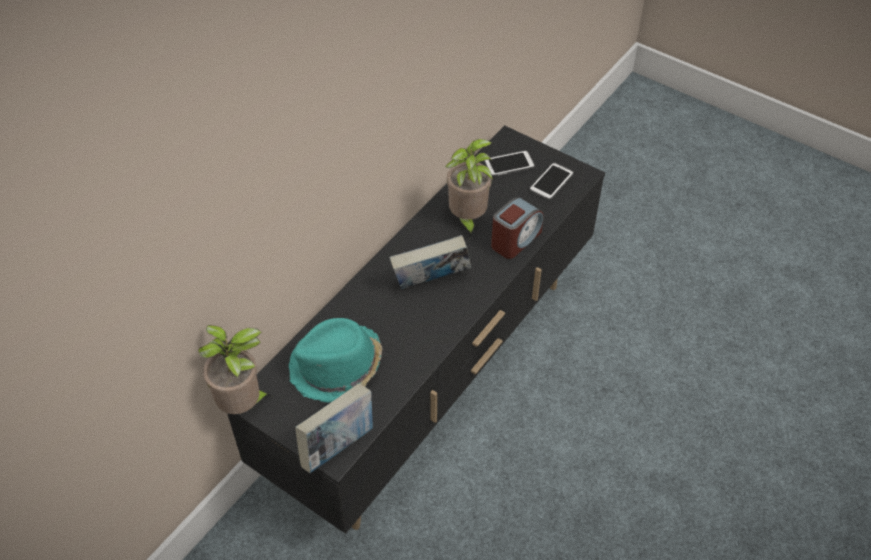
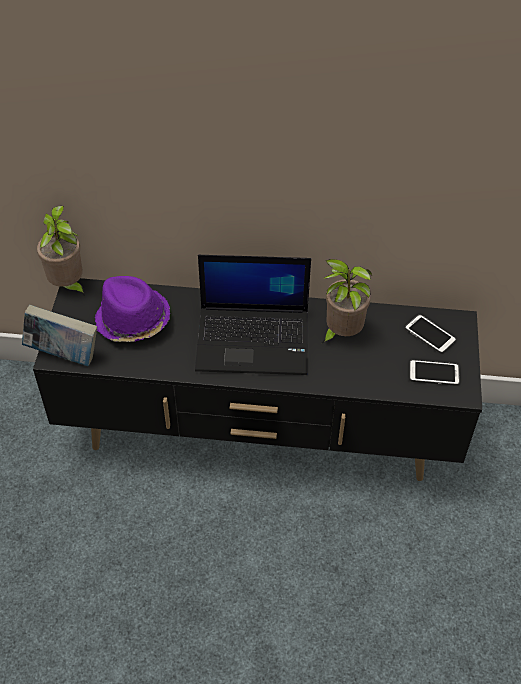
camera: 60 degrees right, 0 degrees up
(336, 367) = (132, 321): turquoise hat -> purple hat
(431, 282) = (254, 340): book -> laptop
(515, 240) = (343, 376): alarm clock -> none

